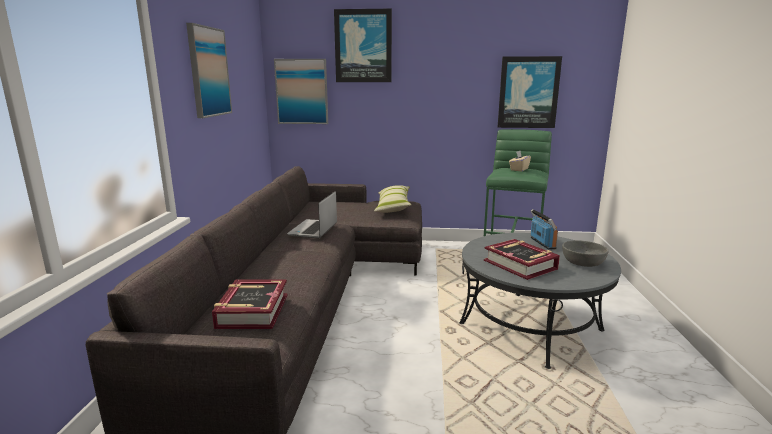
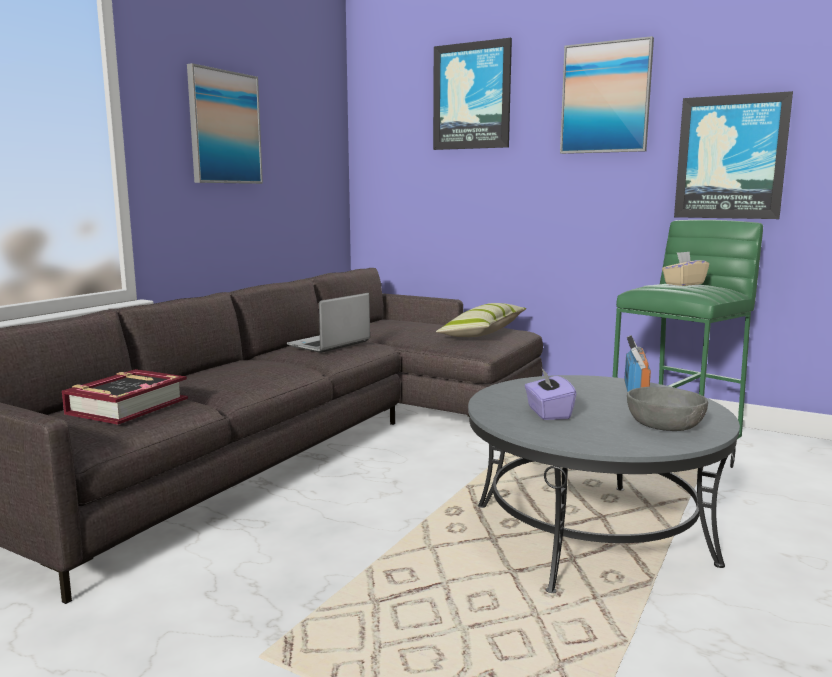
camera: 25 degrees right, 5 degrees down
(302, 91) = (391, 165): picture -> picture (605, 98)
(520, 265) = (548, 413): book -> purple tissue box

